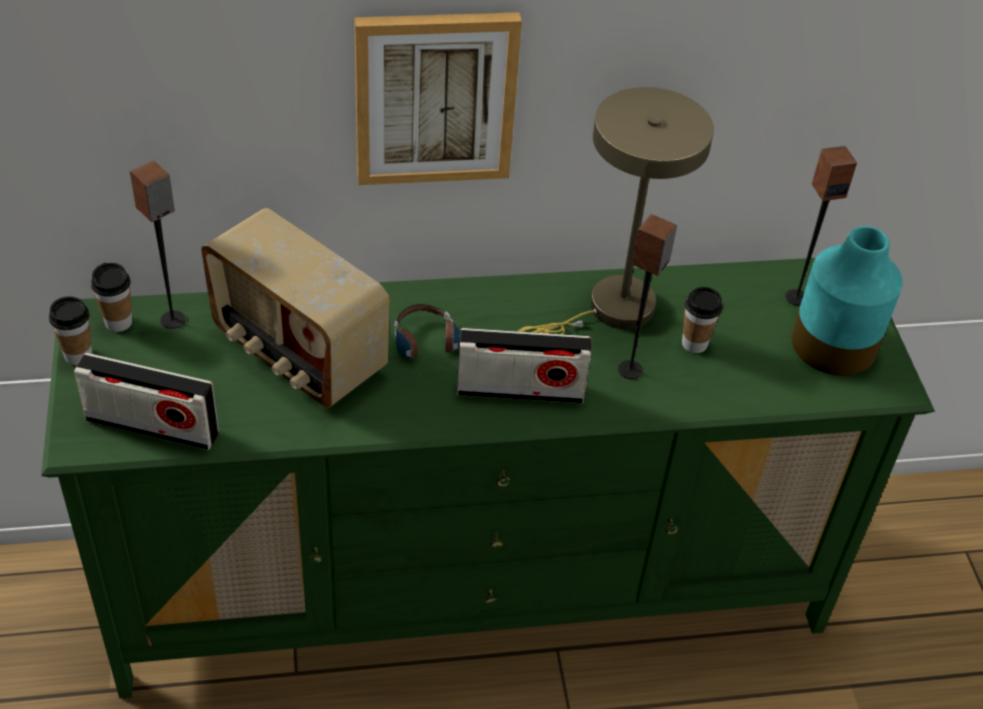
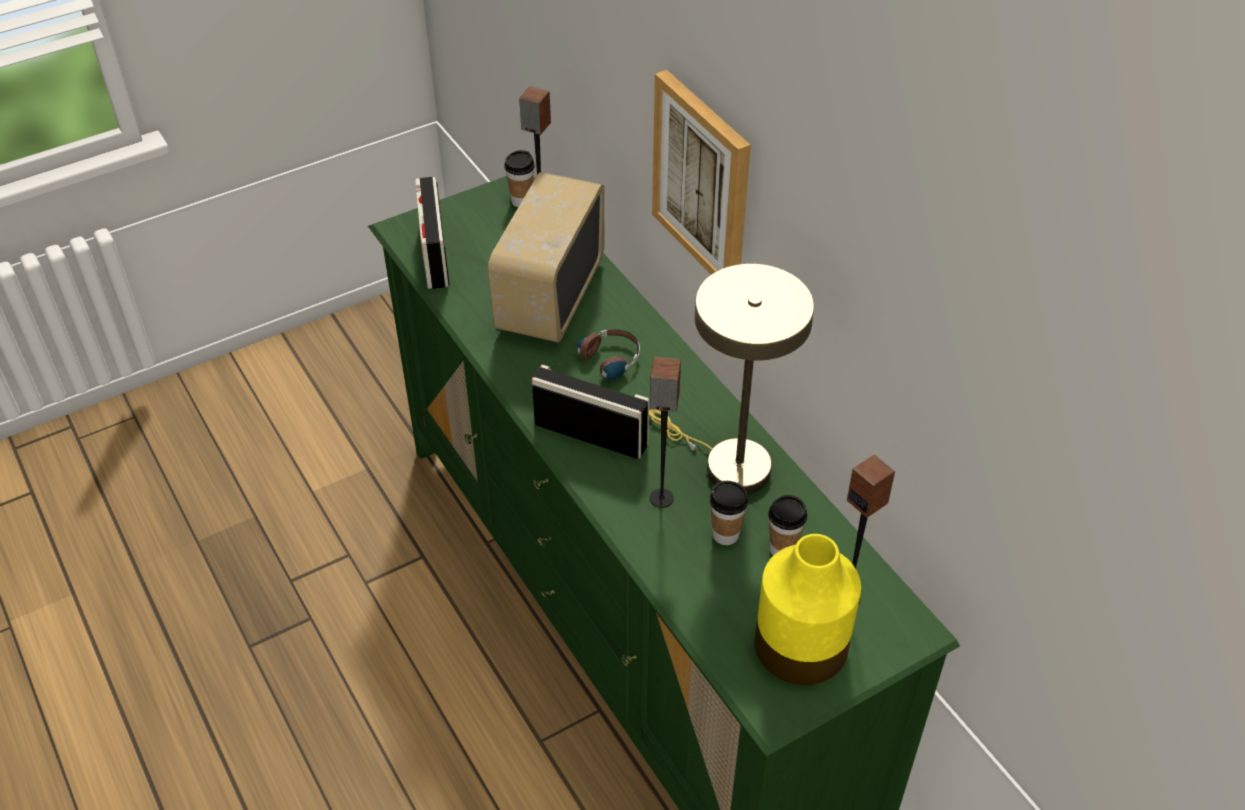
camera: 70 degrees right, 0 degrees up
(78, 355) = (478, 196): cup -> cup (783, 549)
(520, 390) = (590, 434): radio -> radio turned 135 degrees clockwise
(833, 343) = (802, 643): turquoise vase -> yellow vase

